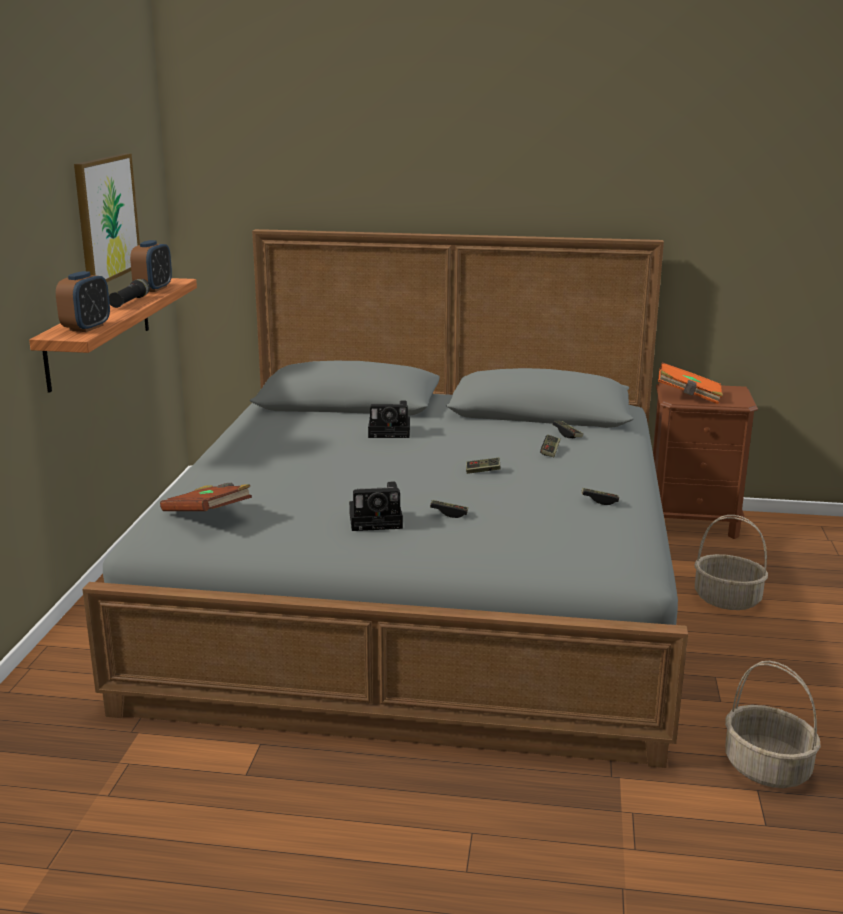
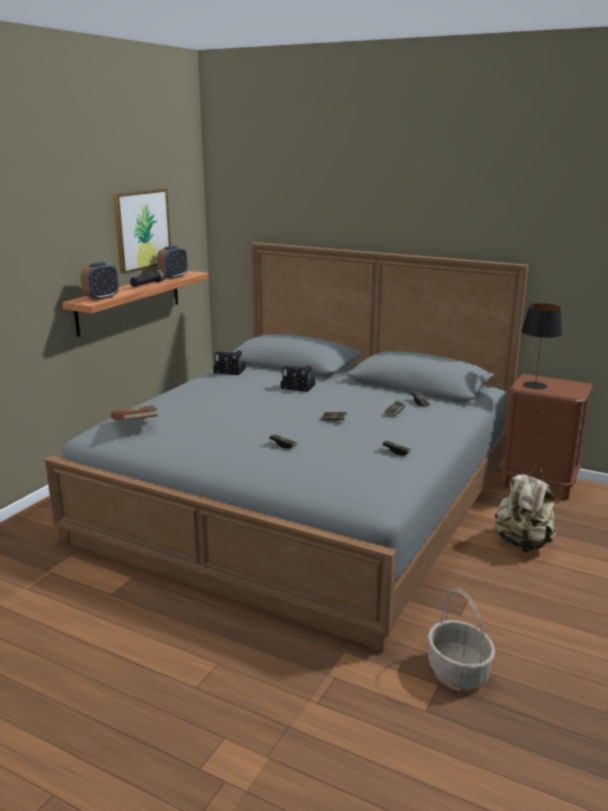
camera: 20 degrees right, 0 degrees up
(378, 520) = (233, 443): camera -> camera (231, 370)
(688, 396) = (535, 385): orange book -> black table lamp
(728, 599) = (523, 543): basket -> beige backpack

